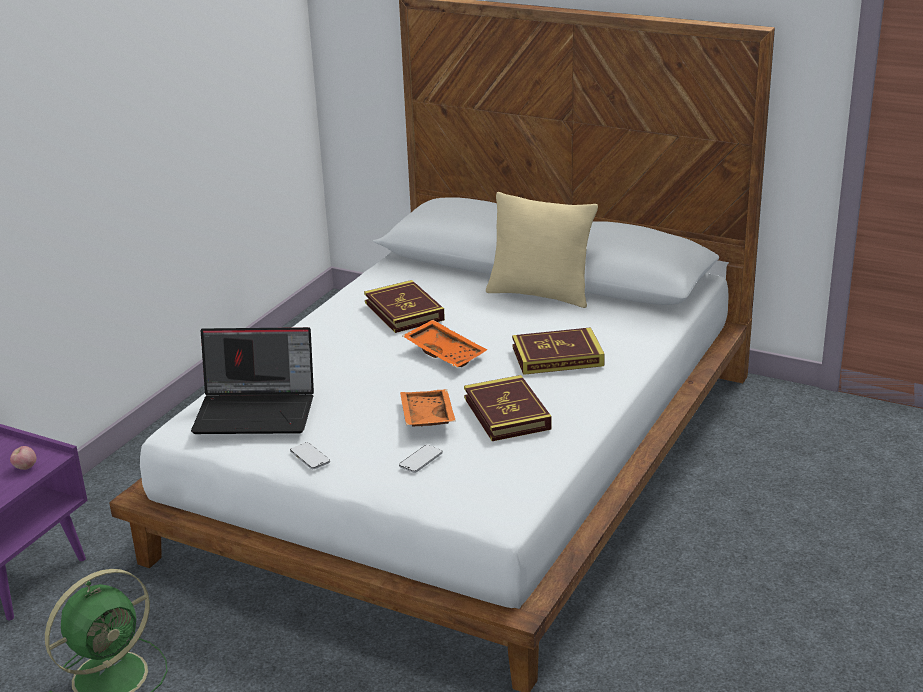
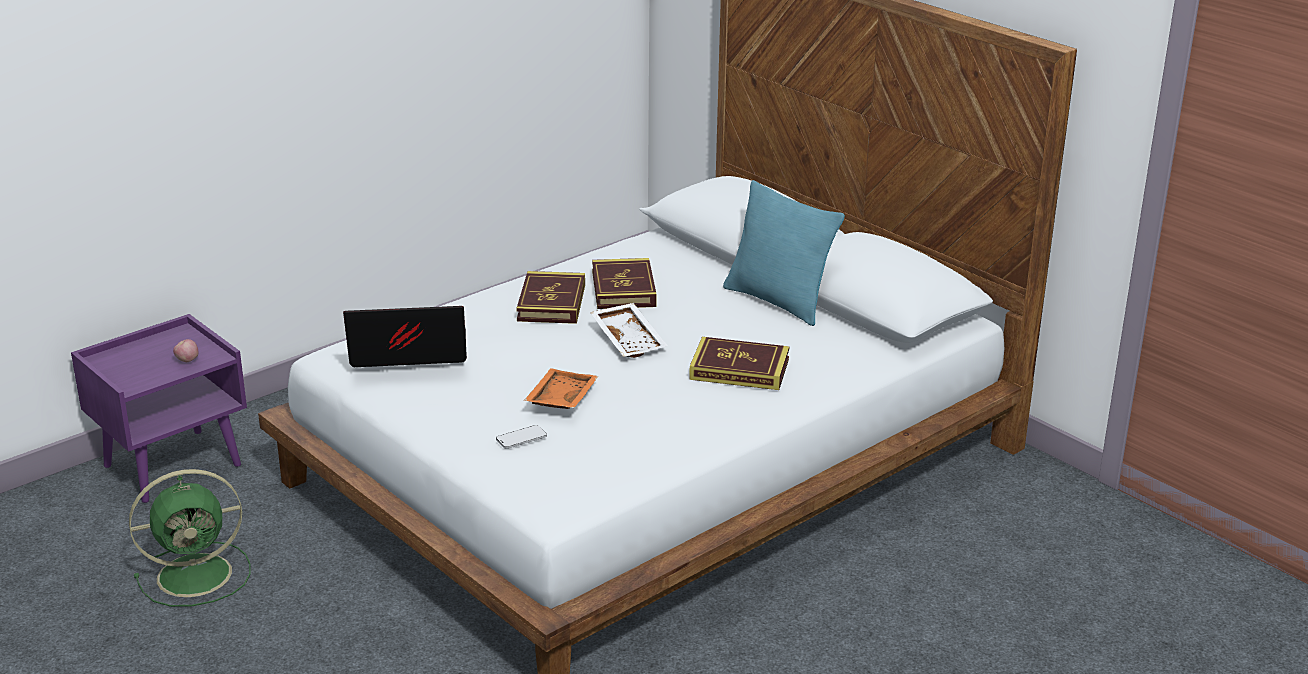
camera: 20 degrees right, 0 degrees up
(257, 410) = (407, 355): laptop -> laptop turned 150 degrees clockwise
(310, 457) = (423, 410): phone -> none
(446, 352) = (630, 340): orange tray -> white tray
(507, 413) = (640, 414): book -> book (551, 303)
(540, 294) = (778, 301): beige pillow -> turquoise pillow

